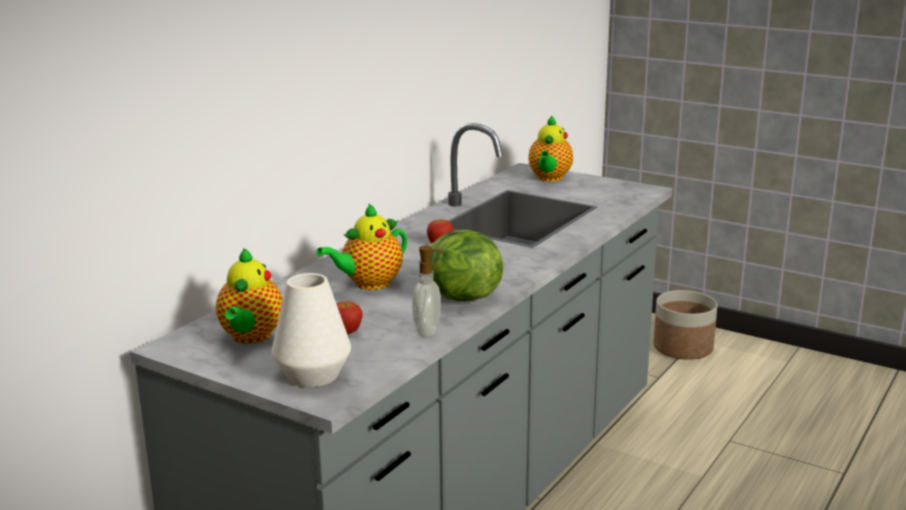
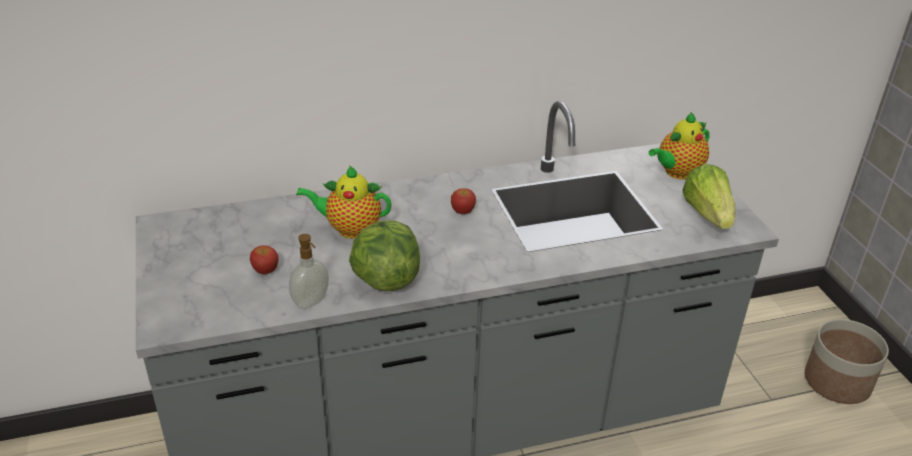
camera: 40 degrees right, 15 degrees up
(250, 337) = (207, 242): teapot -> none
(313, 375) = (186, 301): white vase -> none
(609, 191) = (708, 214): none -> lettuce

